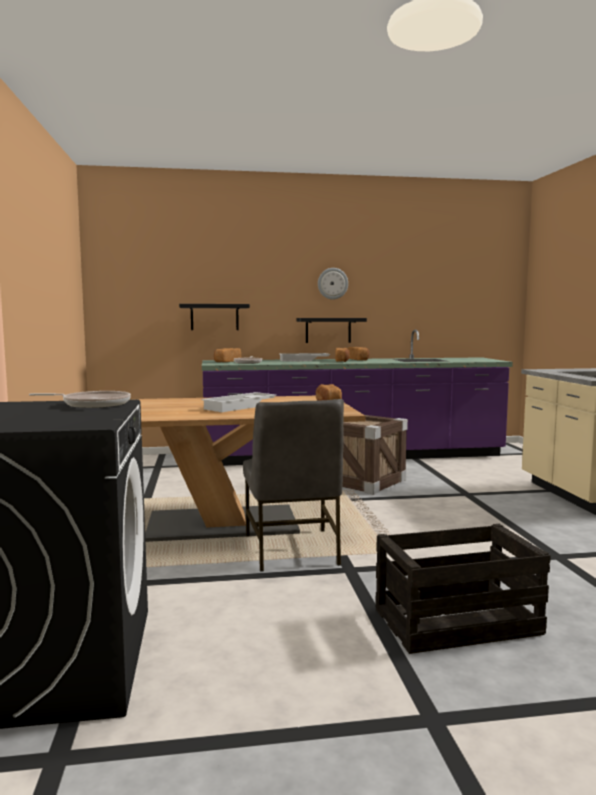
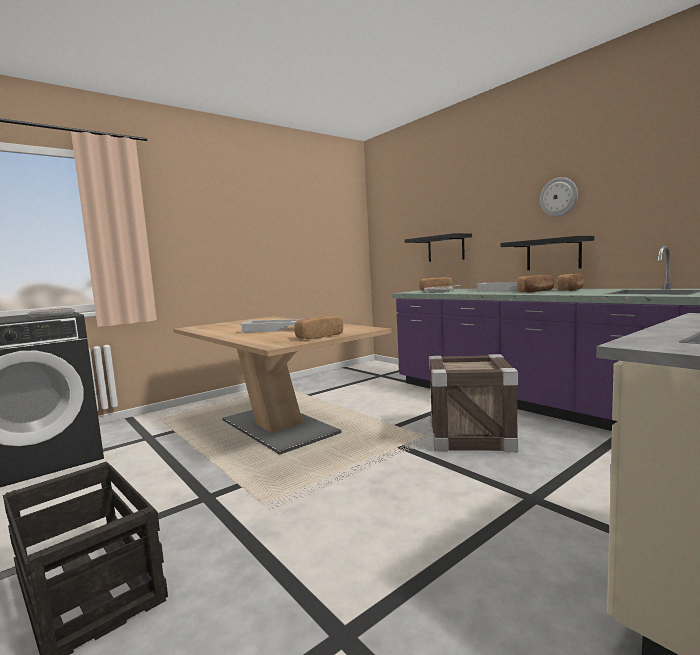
camera: 60 degrees right, 0 degrees up
(292, 550) = (238, 463): grey chair -> none

